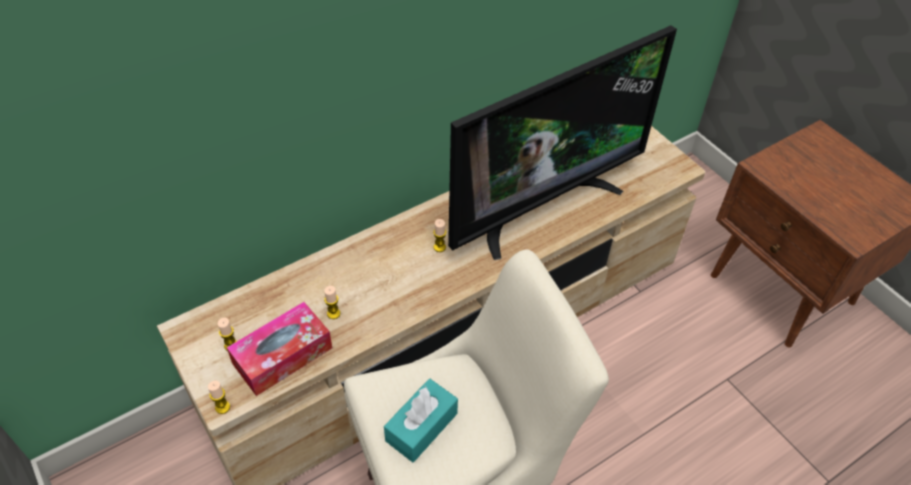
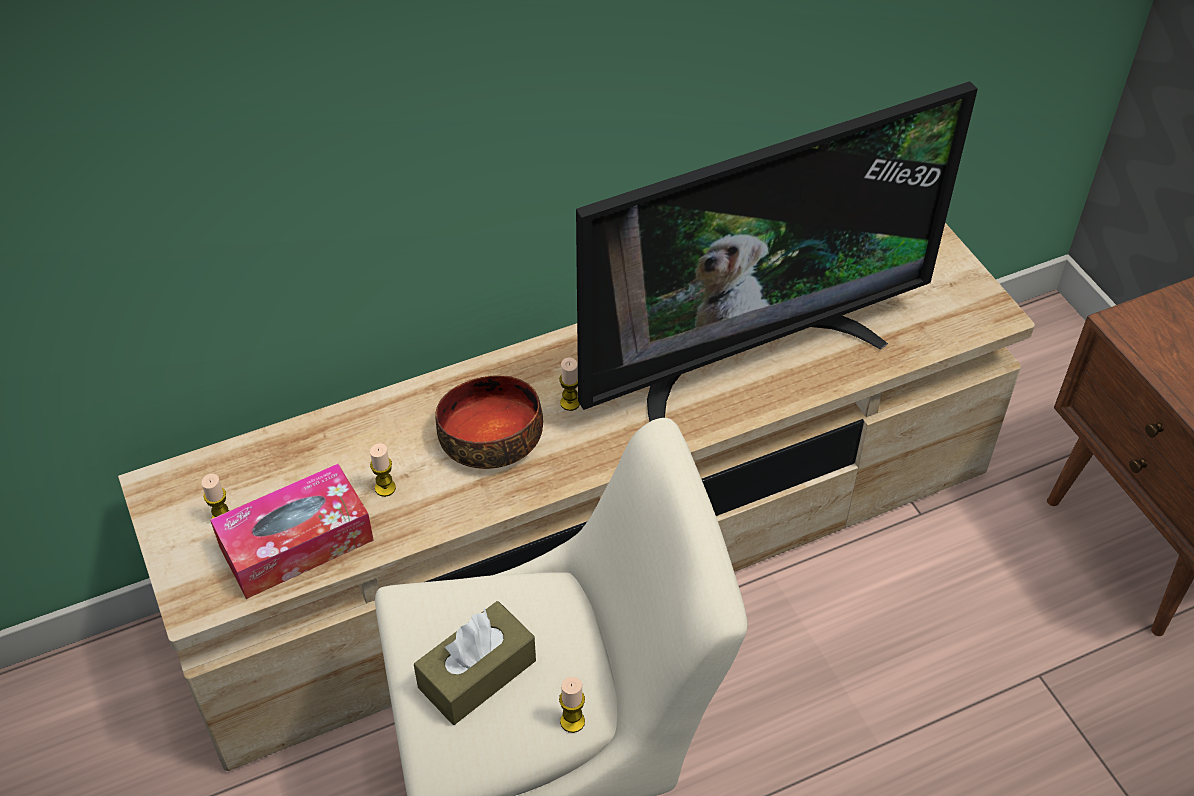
camera: 10 degrees right, 0 degrees up
(222, 407) = (193, 609): candle -> candle (572, 721)
(395, 273) = (492, 436): none -> bowl
(421, 427) = (477, 674): turquoise tissue box -> brown tissue box

